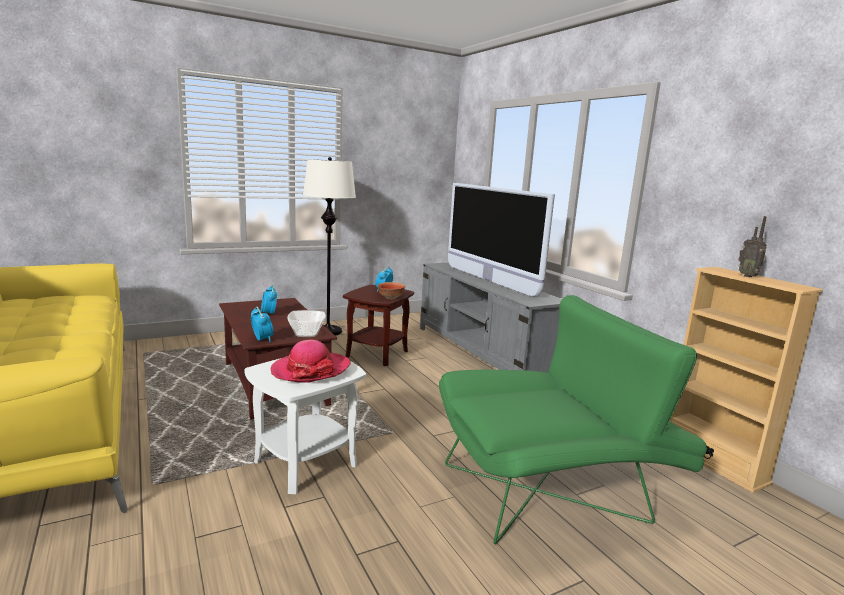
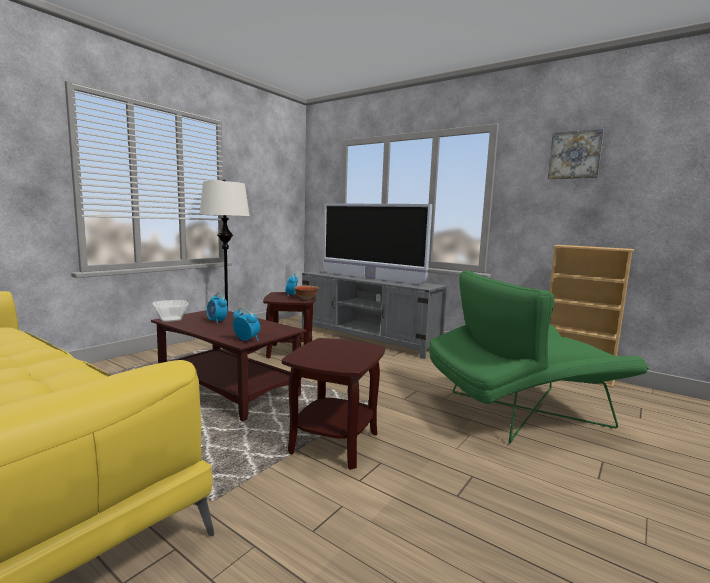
camera: 25 degrees left, 5 degrees down
(305, 462) = (333, 442): white side table -> brown side table
(307, 333) = (278, 330): bowl -> bowl (171, 319)
(311, 370) = (340, 351): hat -> none
(554, 487) = (518, 412): green armchair -> green armchair turned 150 degrees counterclockwise
(748, 276) = (589, 246): radio -> none
(755, 133) = (575, 155): none -> picture

